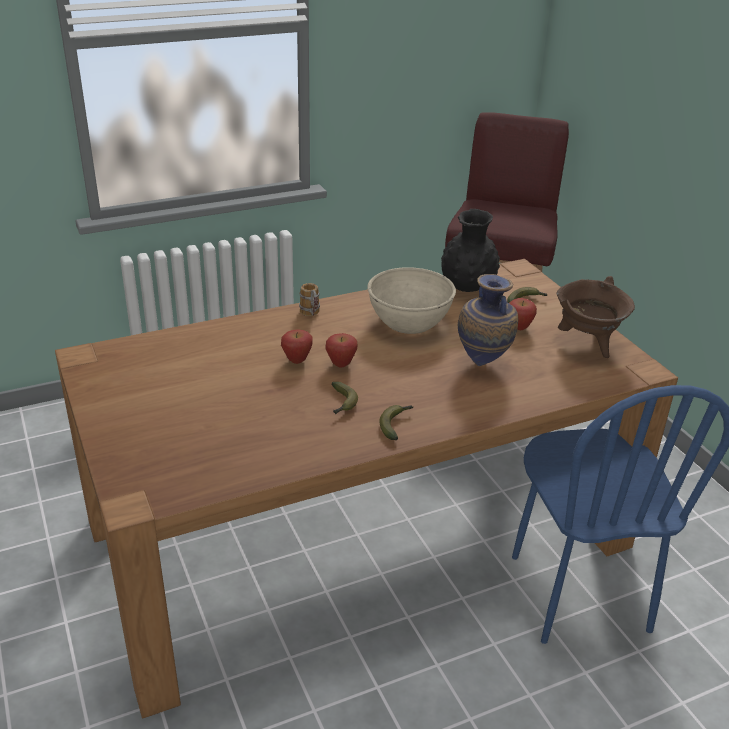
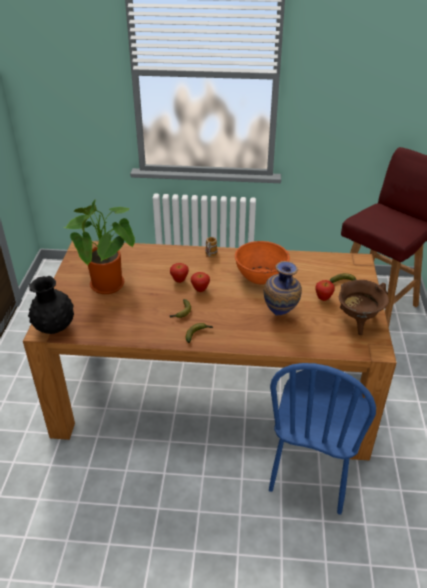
camera: 30 degrees right, 5 degrees up
(191, 401) = (110, 287): none -> potted plant
(409, 322) = (260, 276): beige bowl -> orange bowl
(467, 288) = (315, 264): black vase -> black vase (55, 328)

